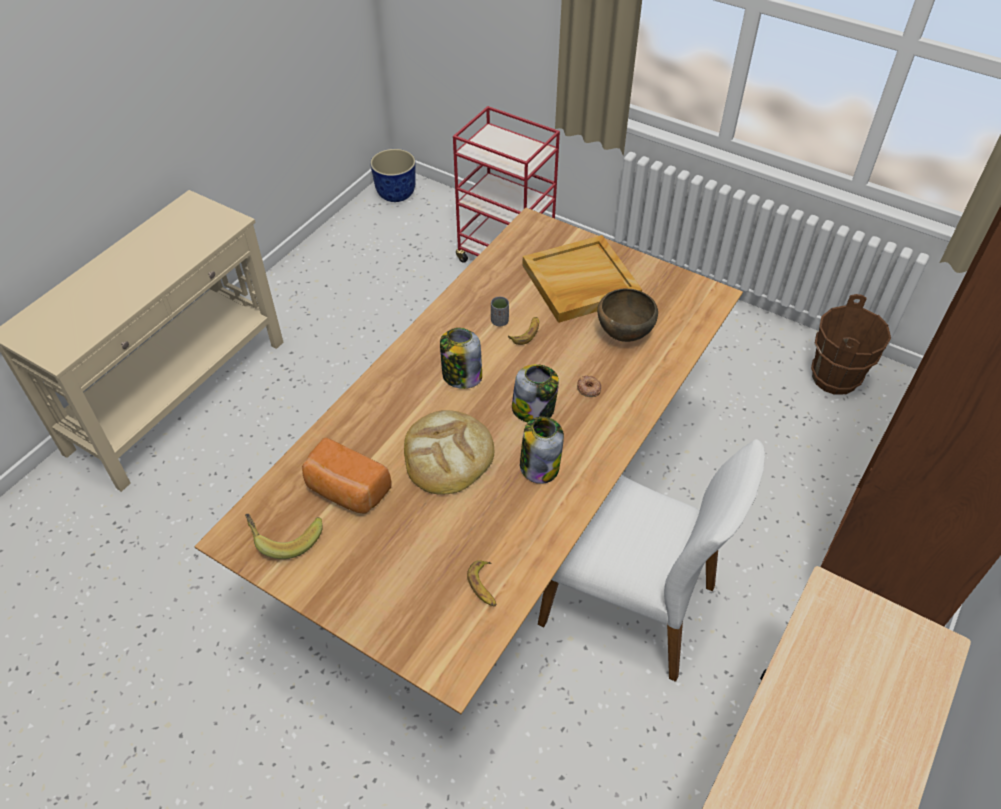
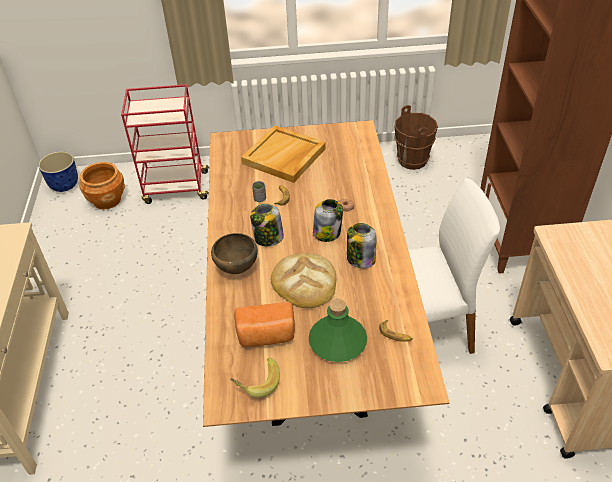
camera: 35 degrees left, 5 degrees down
(412, 549) = (337, 341): none -> green bottle
(424, 234) = (107, 200): none -> brown planter
(623, 335) = (335, 171): brown bowl -> brown bowl (236, 269)

